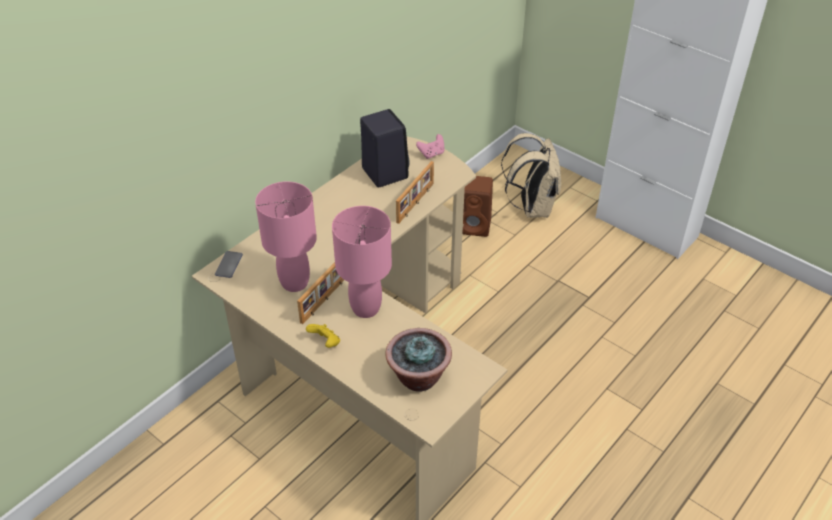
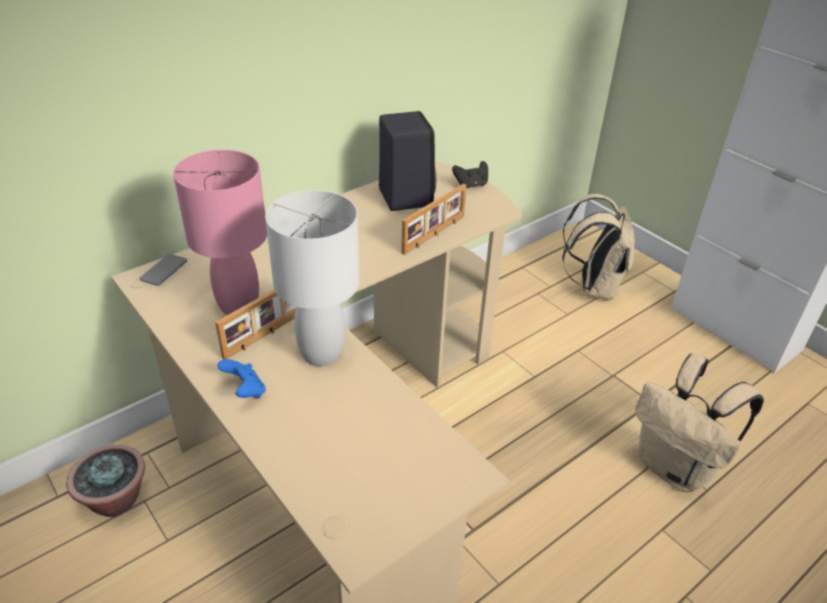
camera: 10 degrees right, 5 degrees down
(325, 343) = (245, 391): yellow game controller -> blue game controller
(366, 309) = (322, 353): pink table lamp -> white table lamp
(418, 377) = (363, 468): potted plant -> potted plant (116, 500)
(431, 154) = (471, 185): pink game controller -> black game controller
(475, 226) = (521, 297): brown speaker -> none
(612, 344) = (676, 468): none -> beige backpack

